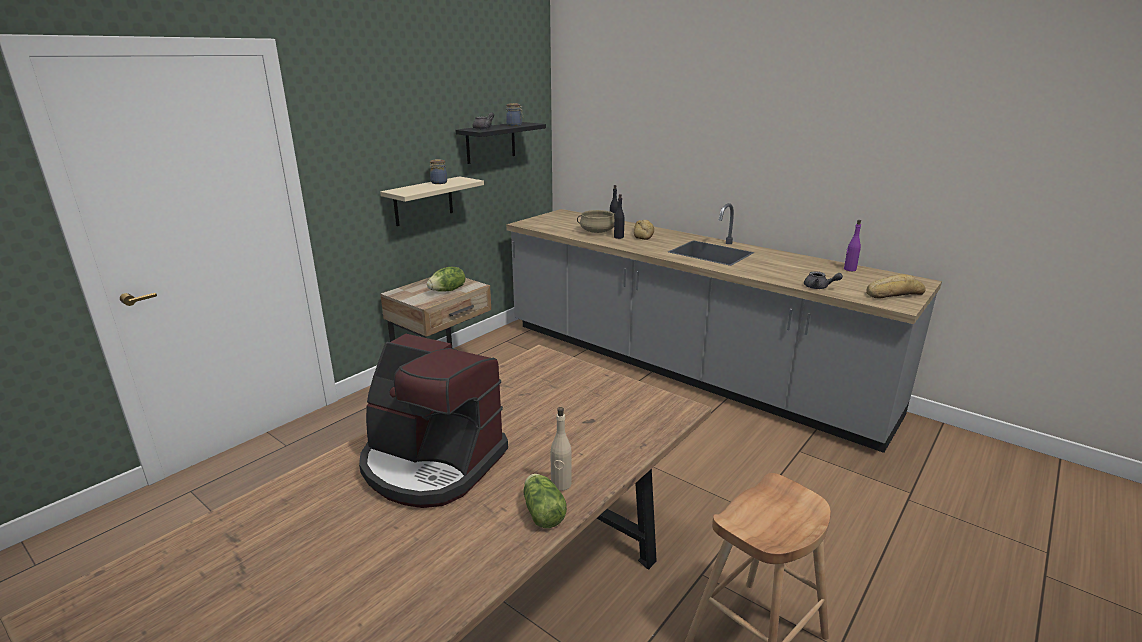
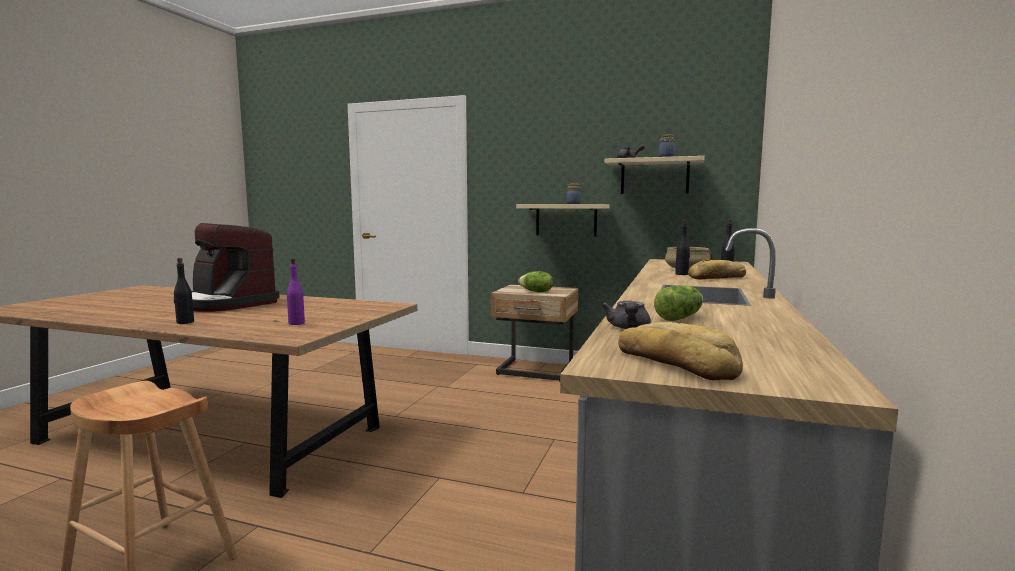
camera: 70 degrees right, 15 degrees down
(431, 464) = (227, 303): coffee machine -> coffee machine turned 60 degrees counterclockwise
(490, 142) = (654, 177): black shelf -> beige shelf
(542, 511) = (155, 322): lettuce -> lettuce (681, 317)
(561, 484) = (185, 322): beige bottle -> black bottle
(849, 269) = (783, 342): purple bottle -> purple bottle (296, 323)

